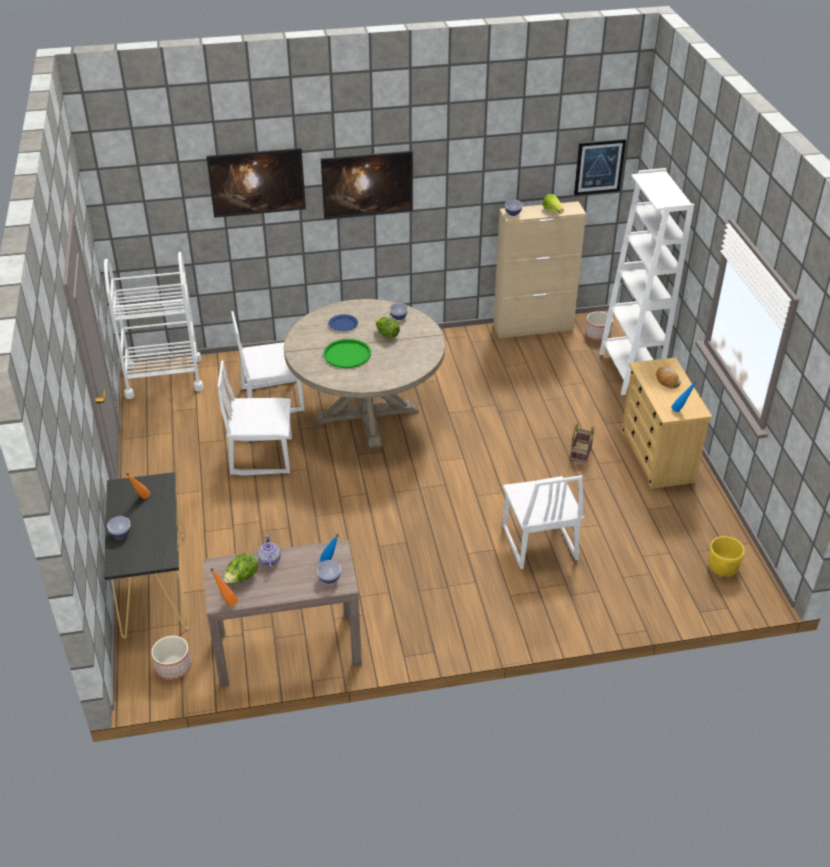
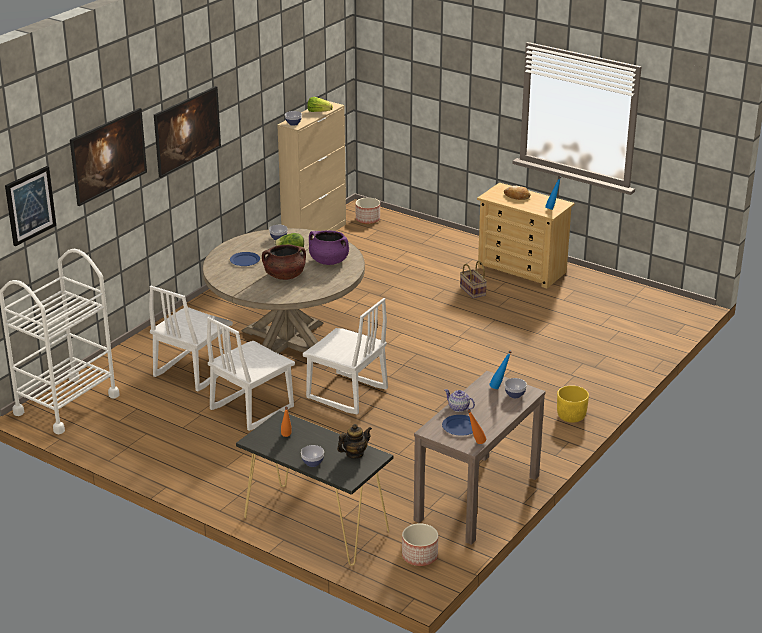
camera: 45 degrees left, 10 degrees down
(156, 546) = (354, 454): none -> teapot
(241, 578) = (460, 427): lettuce -> blue plate
(347, 354) = (284, 276): green tray -> brown cooking pot
(399, 359) = (328, 261): none -> purple cooking pot
(538, 543) = (531, 352): white chair -> white chair (346, 394)
(599, 166) = (332, 63): picture -> picture (30, 205)
(629, 371) = (425, 231): white bookcase -> none
(722, 568) = (651, 307): yellow planter -> yellow planter (571, 417)

